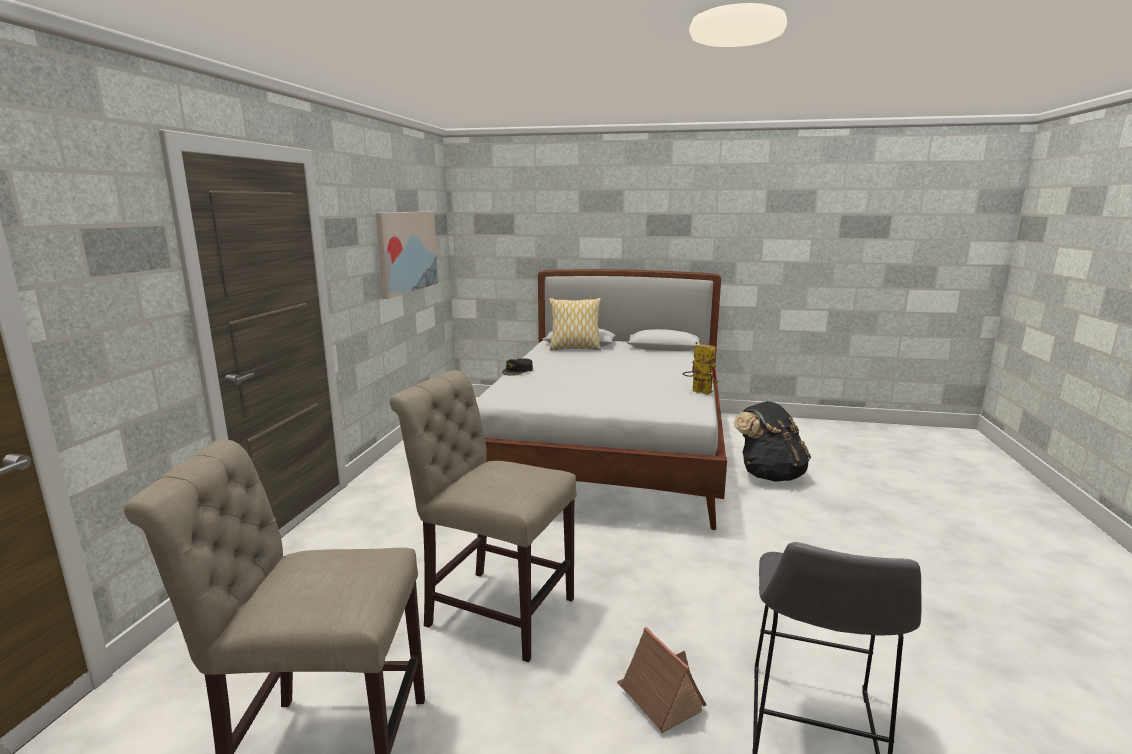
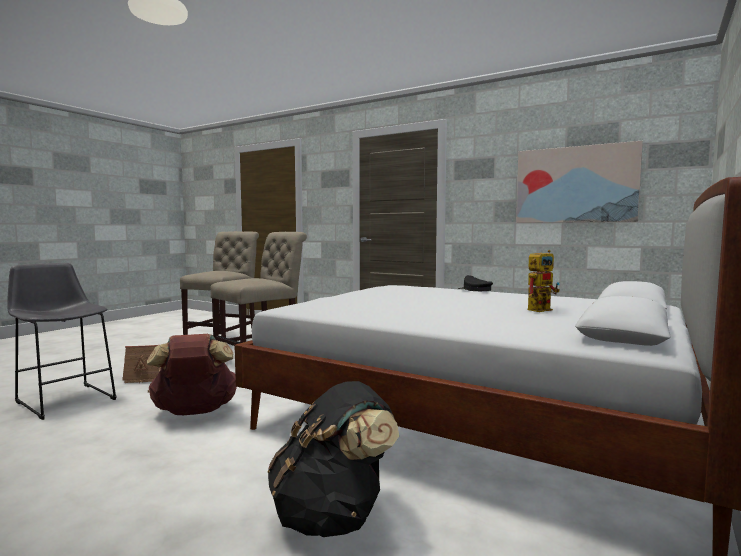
camera: 110 degrees right, 10 degrees down
(574, 349) = (590, 305): pillow -> none
(697, 391) = (346, 315): toy robot -> toy robot (541, 309)
(717, 577) = (195, 412): none -> brown backpack

